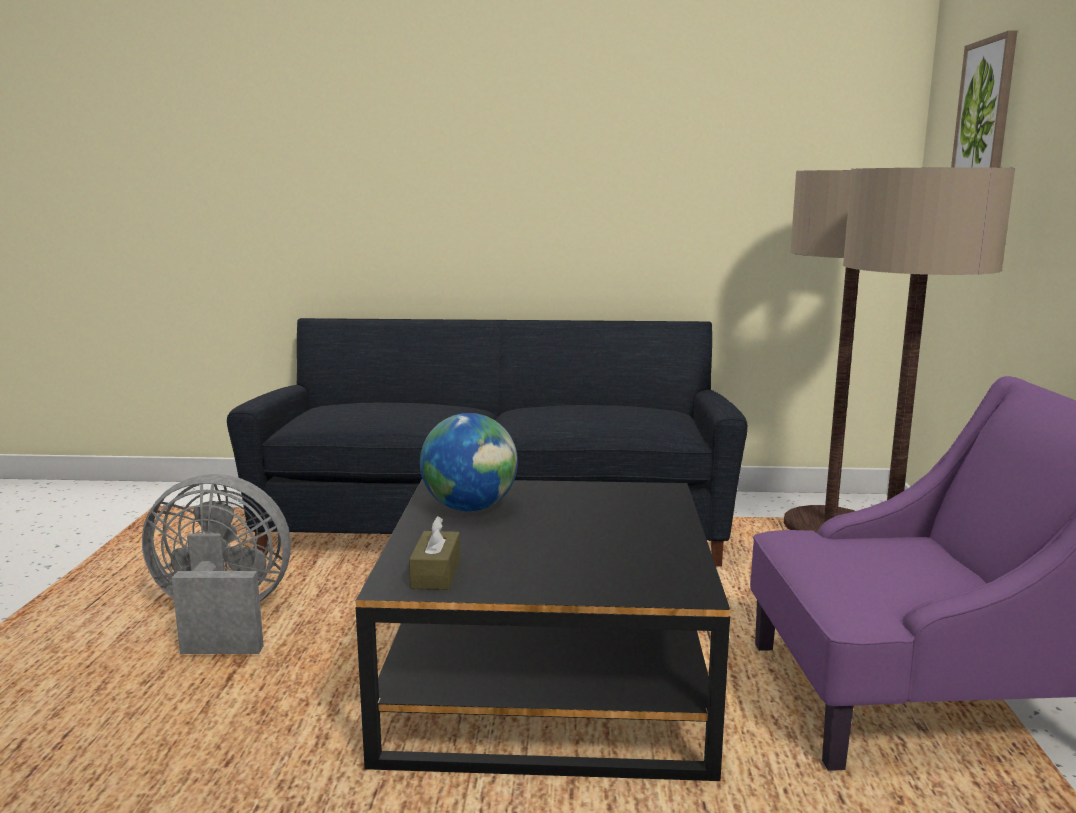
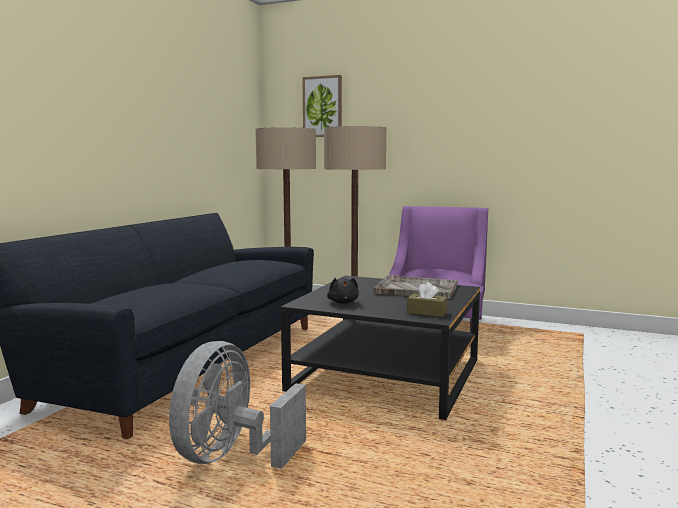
camera: 70 degrees left, 5 degrees down
(470, 508) = (343, 302): globe -> black plush toy
(625, 547) = (415, 289): none -> grey tray

